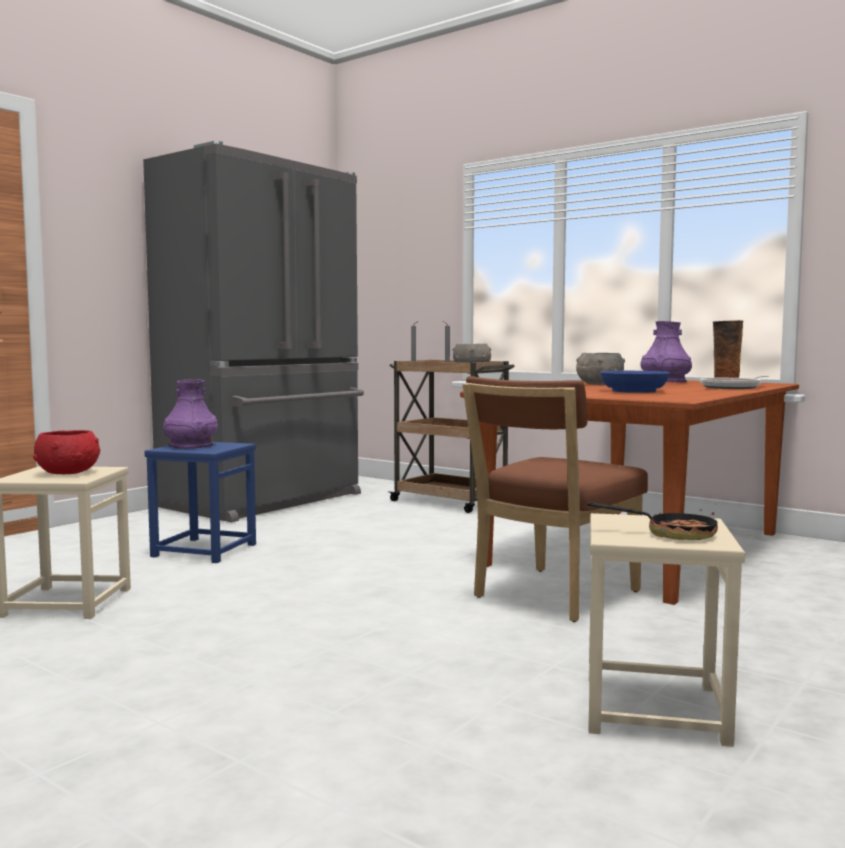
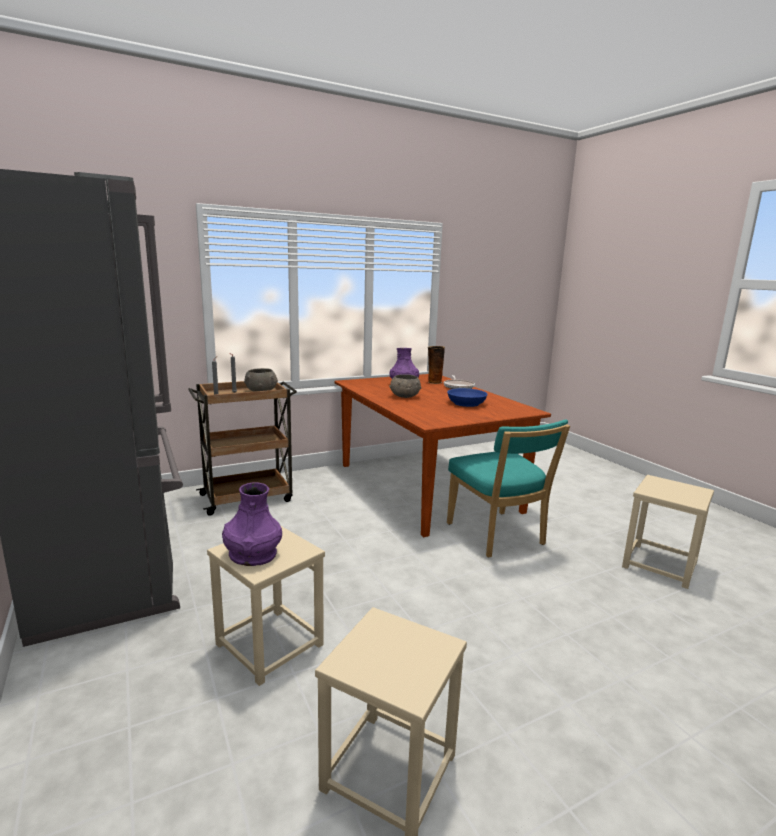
camera: 65 degrees left, 10 degrees up
(69, 473) = (392, 647): red bowl -> none
(204, 550) = (269, 645): blue stool -> beige stool
(551, 596) = (497, 536): brown chair -> turquoise chair
(670, 534) = (684, 491): frying pan -> none

